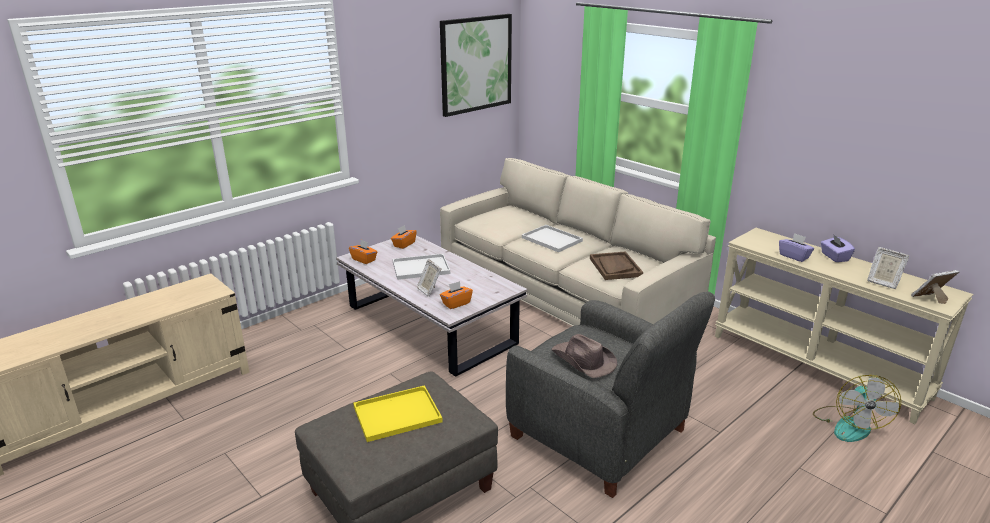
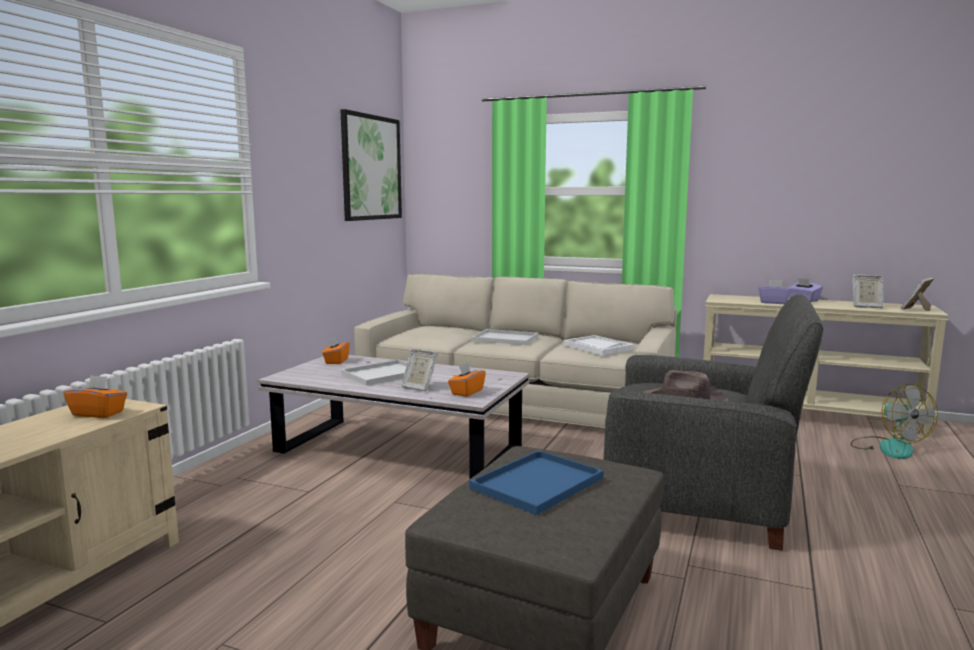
camera: 25 degrees left, 15 degrees down
(364, 259) = (300, 377): orange tissue box -> orange tissue box (98, 413)
(398, 413) = (538, 482): yellow tray -> blue tray
(615, 267) = (597, 347): brown tray -> white tray

